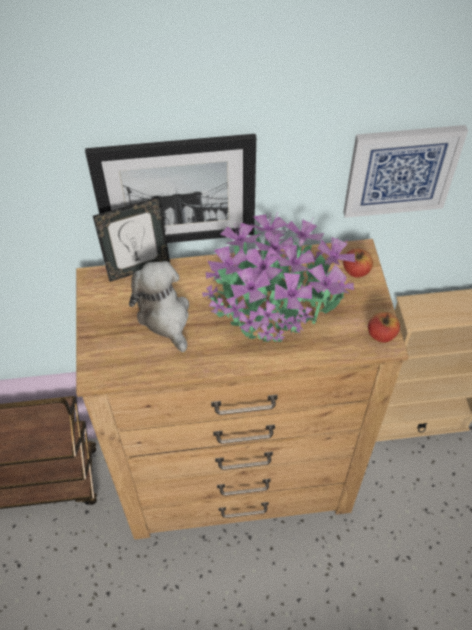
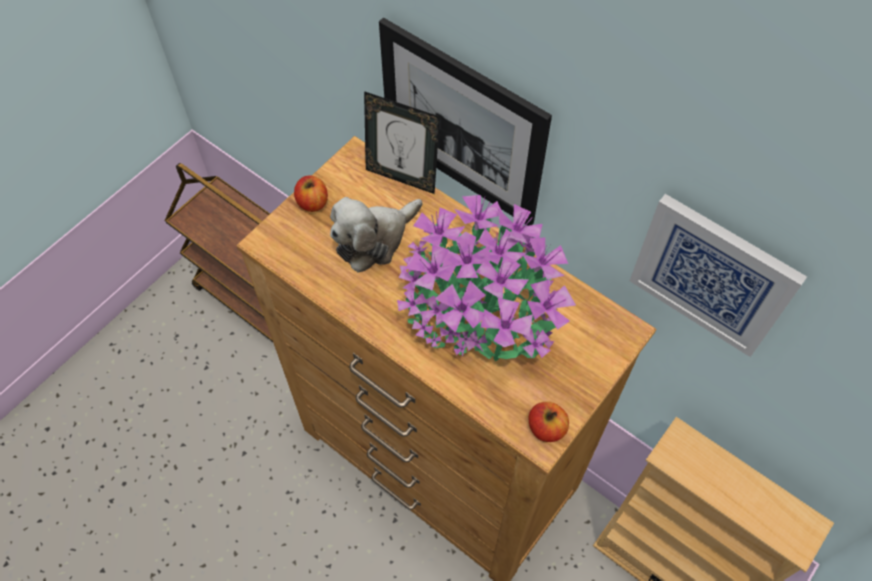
camera: 45 degrees right, 5 degrees up
(165, 316) = (374, 239): plush toy -> plush toy turned 150 degrees counterclockwise
(356, 271) = (597, 346): apple -> apple (312, 202)

